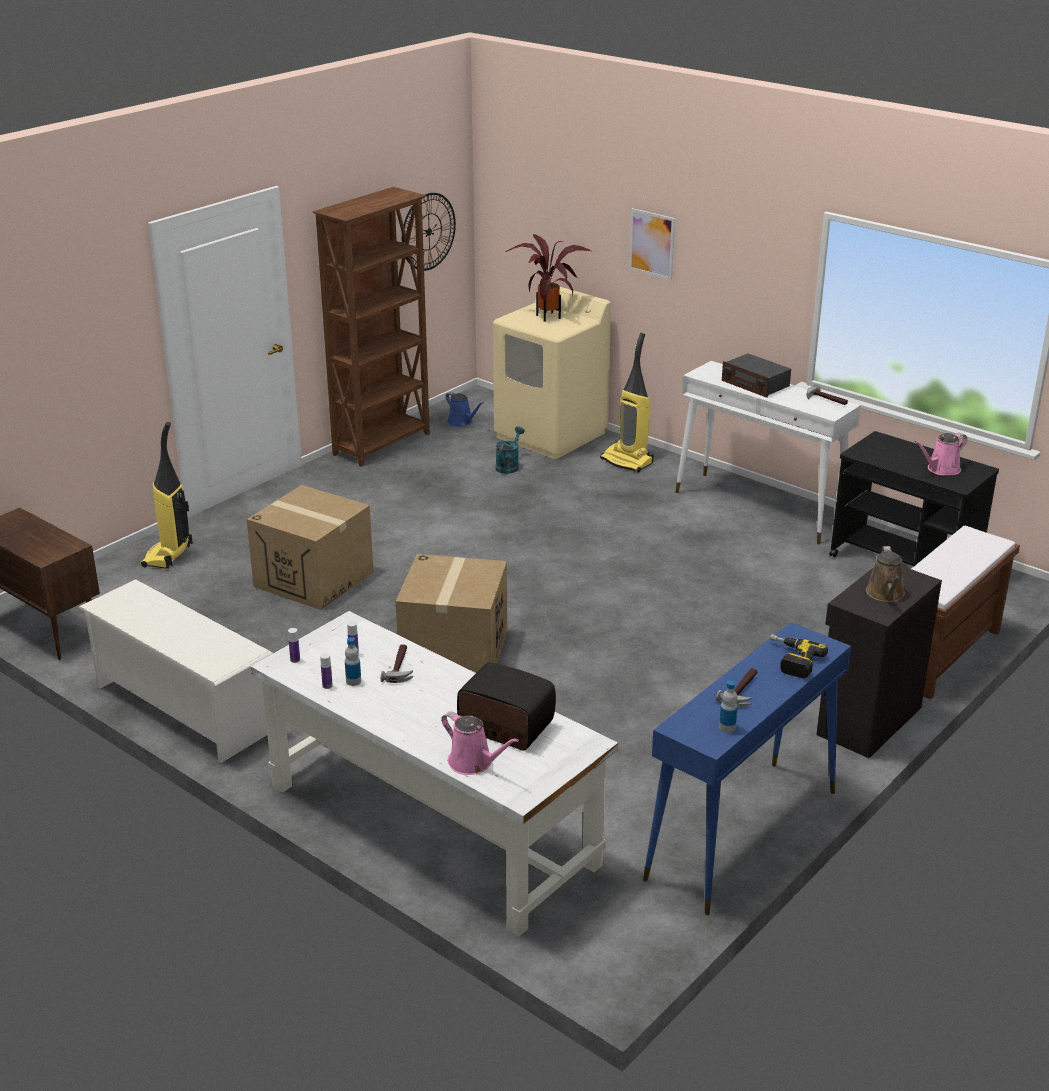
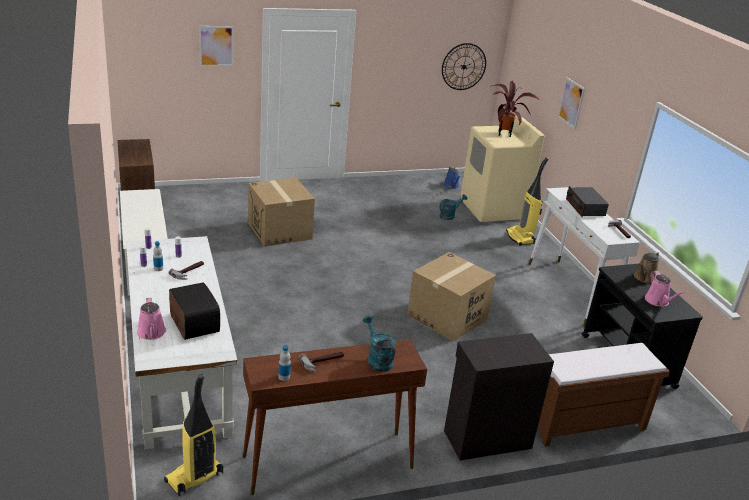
camera: 30 degrees right, 0 degrees up
(90, 309) = (216, 46): none -> picture
(168, 556) = (229, 194): vacuum cleaner -> vacuum cleaner (194, 478)
(383, 444) = (396, 182): brown bookcase -> none
(454, 651) = (301, 293): cardboard box -> cardboard box (447, 317)
(742, 835) = (327, 462): blue console table -> brown console table
(791, 660) = (377, 359): power drill -> turquoise watering can
(886, 594) = (503, 353): brown watering can -> brown watering can (644, 278)
(941, 469) = (658, 301): pink watering can -> pink watering can turned 105 degrees counterclockwise

